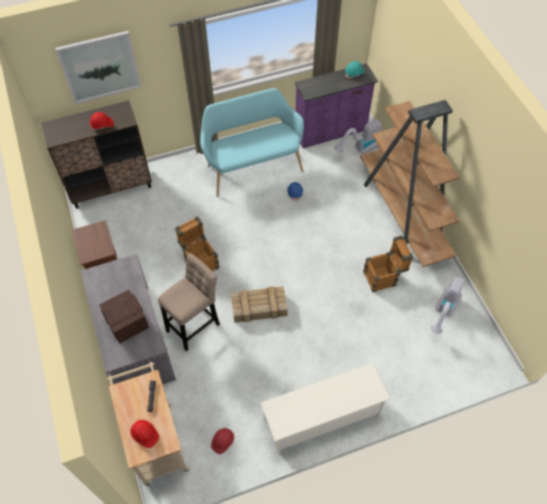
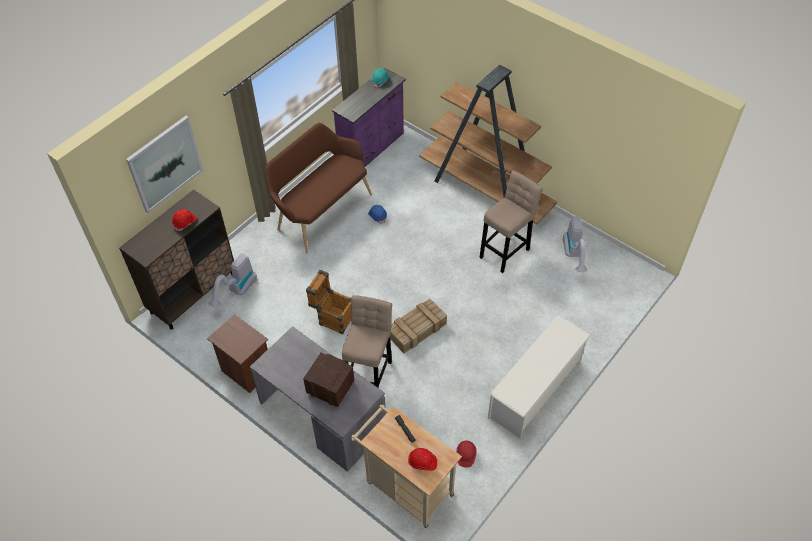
camera: 30 degrees left, 5 degrees down
(252, 166) = (321, 211): turquoise bench -> brown bench
(359, 149) = (409, 153): vacuum cleaner -> vacuum cleaner (237, 292)
(383, 277) = (506, 251): crate -> beige stool

